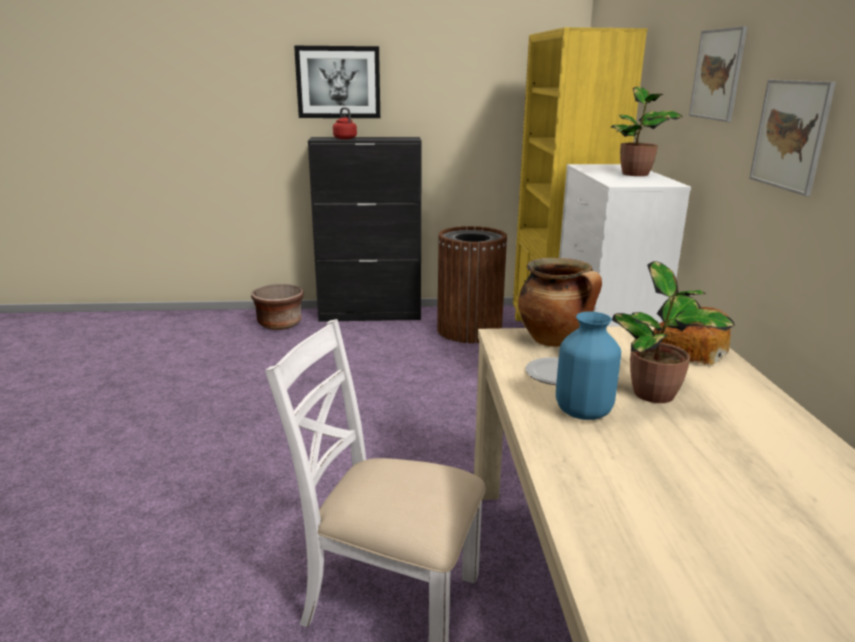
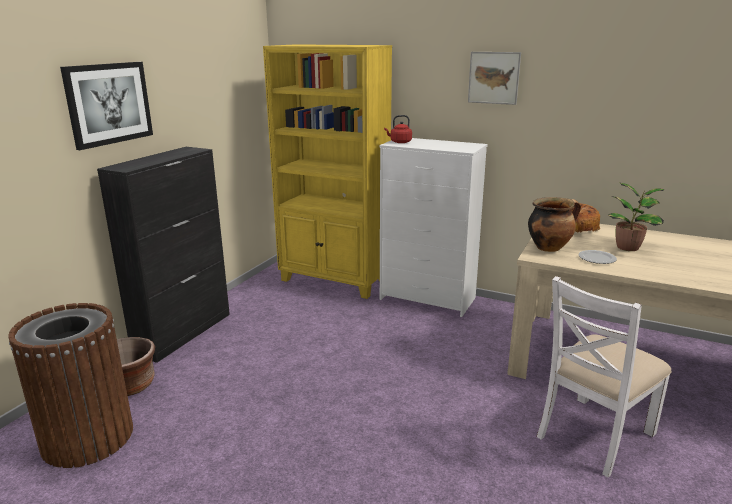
camera: 60 degrees left, 0 degrees up
(344, 138) = (143, 162): red kettle -> red kettle (399, 142)
(469, 330) = (278, 302): brown trash can -> brown trash can (88, 437)
(582, 411) = (644, 265): blue vase -> none
(636, 174) = (439, 143): potted plant -> none
(790, 135) = (577, 109): picture -> none

